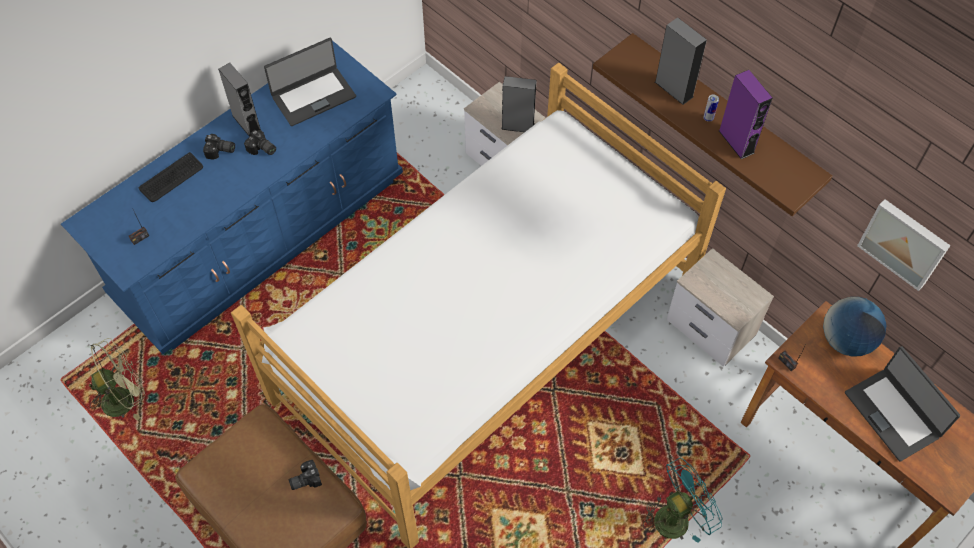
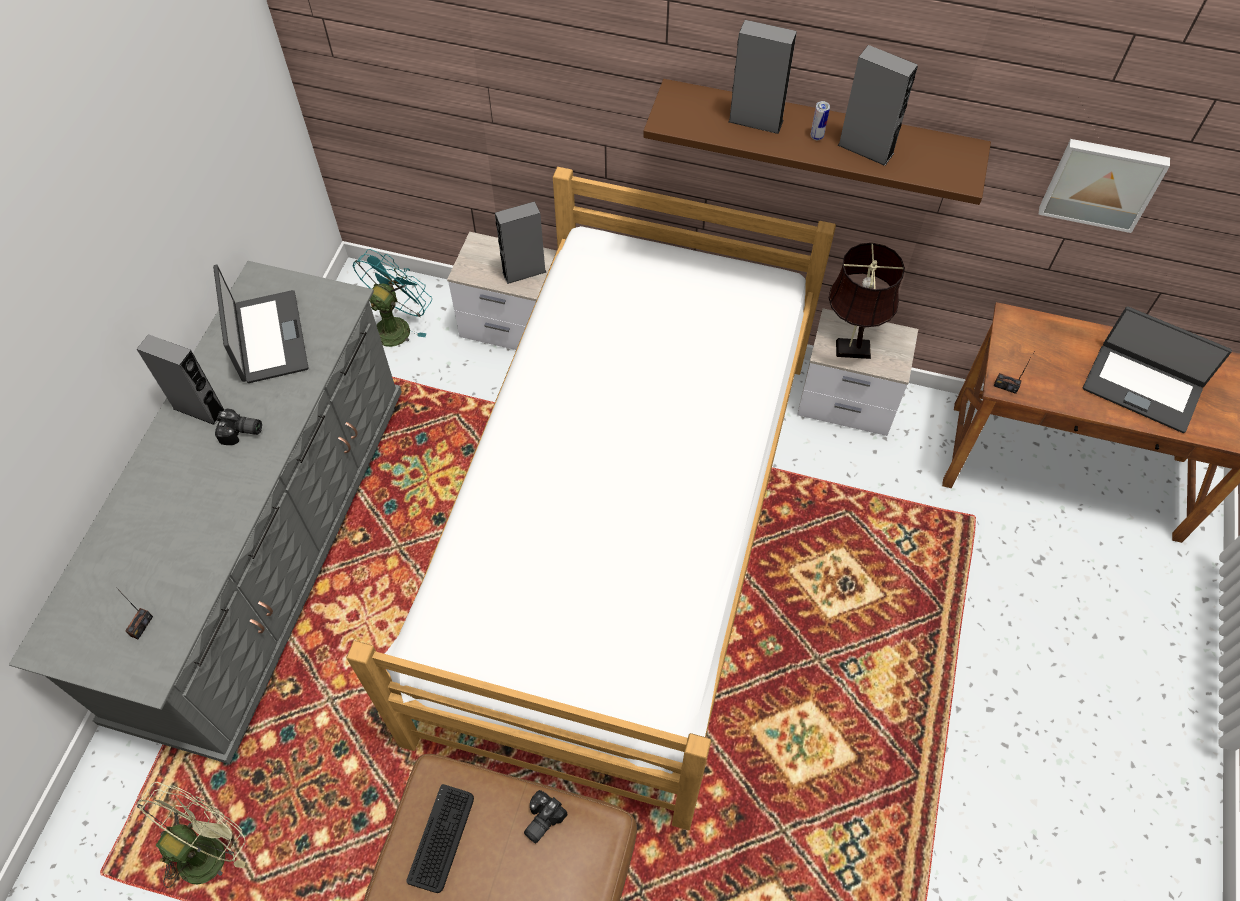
camera: 30 degrees left, 0 degrees up
(171, 178) = (138, 526): keyboard -> keyboard (441, 838)
(220, 151) = (186, 461): camera -> none
(261, 236) = (268, 551): blue dresser -> grey dresser
(313, 96) = (268, 338): laptop -> laptop turned 45 degrees counterclockwise
(677, 516) = (947, 622): turquoise fan -> turquoise fan (396, 325)
(711, 286) = (849, 349): none -> brown table lamp
(736, 142) = (865, 149): purple speaker -> grey speaker
(846, 340) = (1044, 333): globe -> none

